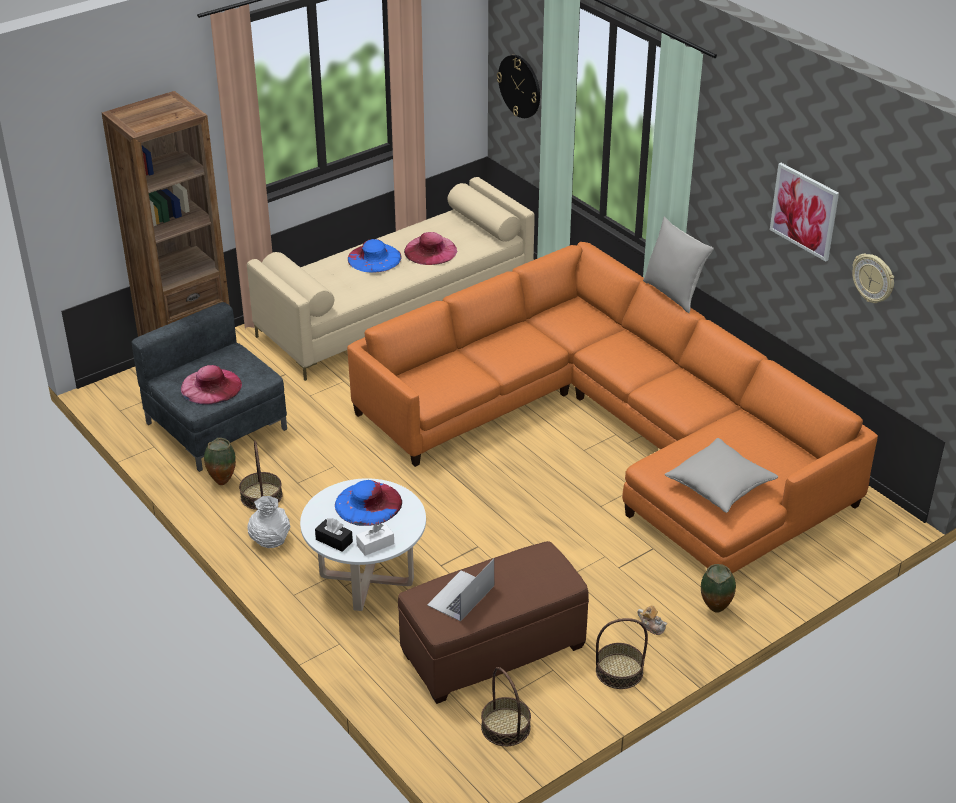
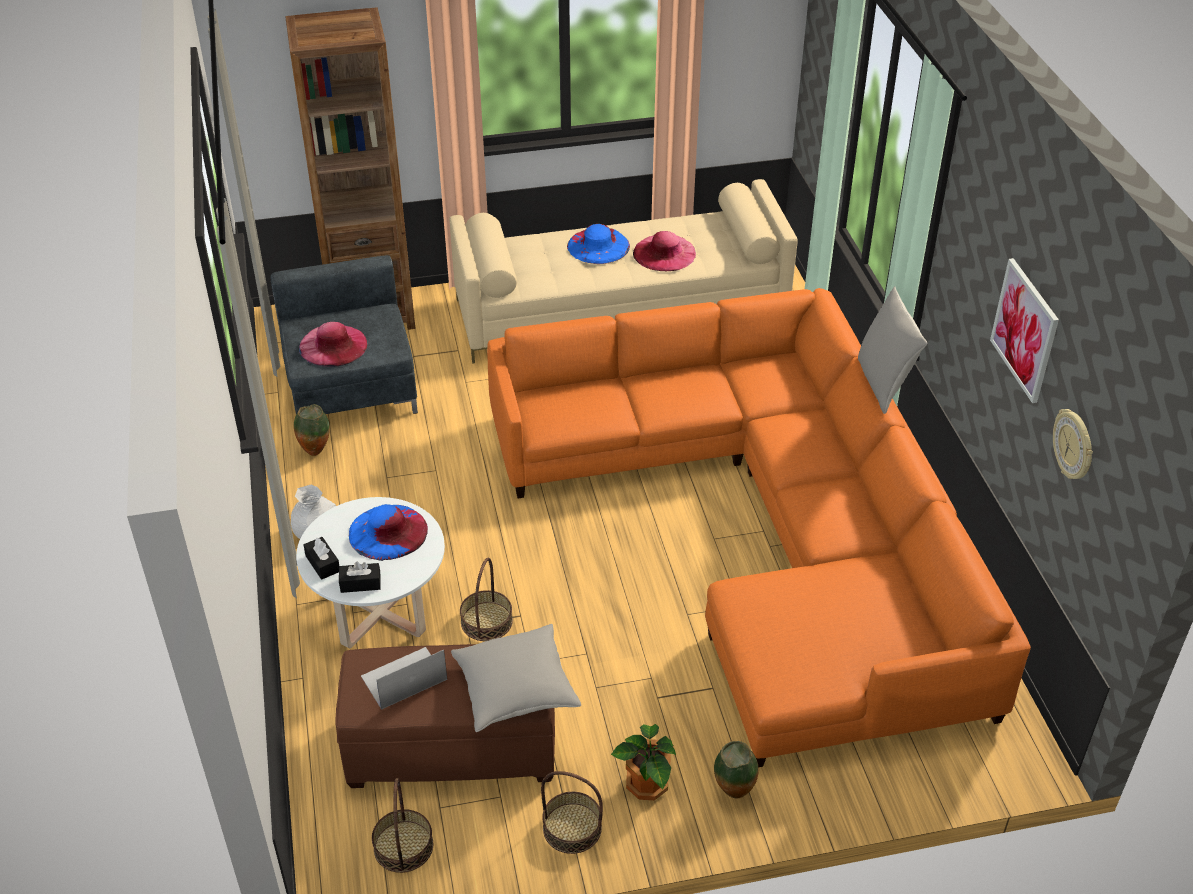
camera: 25 degrees right, 5 degrees up
(261, 496) = (341, 480): basket -> basket (486, 621)
(375, 545) = (360, 583): white tissue box -> black tissue box
(520, 86) = (821, 83): wall clock -> none
(652, 626) = (646, 786): teapot -> potted plant
(720, 486) = (800, 644): grey pillow -> grey pillow (516, 689)

